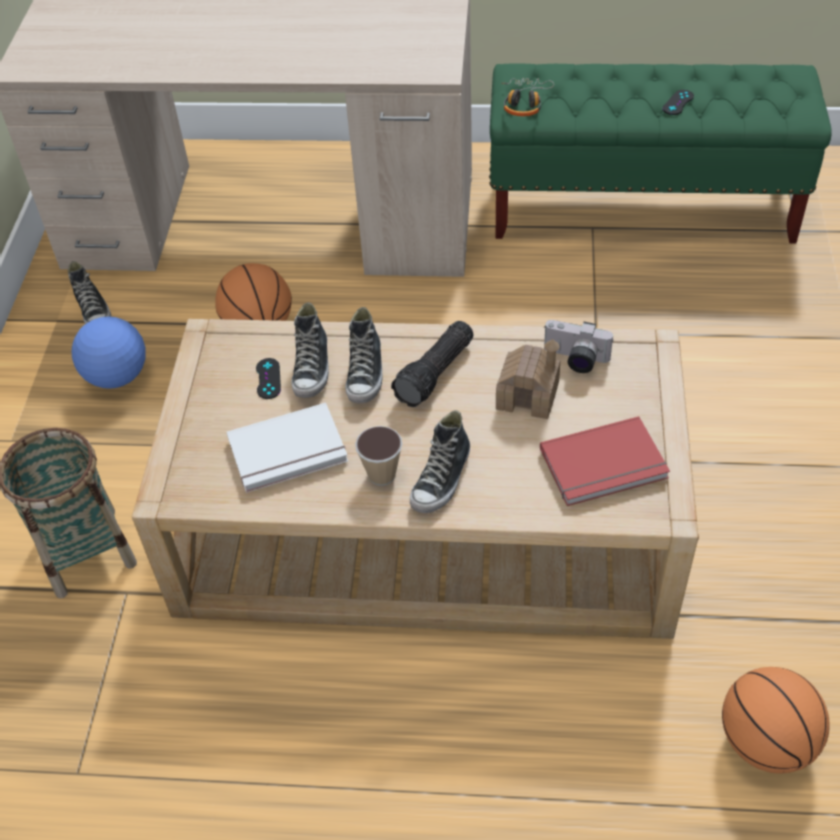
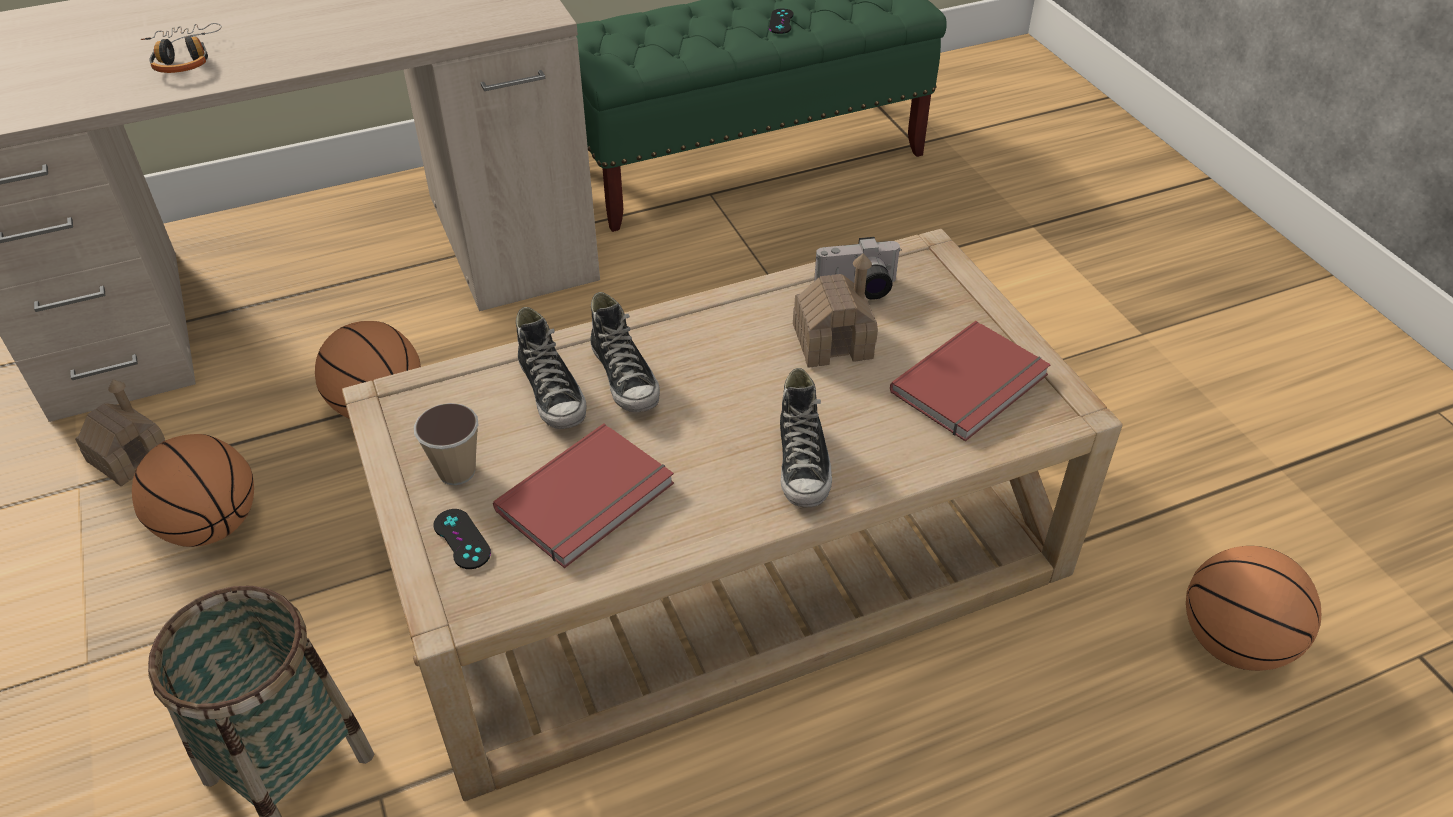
camera: 30 degrees left, 5 degrees down
(93, 310) = (129, 456): shoe -> toy house
(117, 376) = (211, 526): football -> basketball
(268, 379) = (501, 424): black game controller -> black game controller (462, 539)
(289, 452) = (589, 499): white book -> red book
(382, 475) = (725, 484): cup -> cup (457, 471)
(436, 374) = (712, 351): flashlight -> none
(524, 103) = (616, 56): headphones -> headphones (184, 58)

